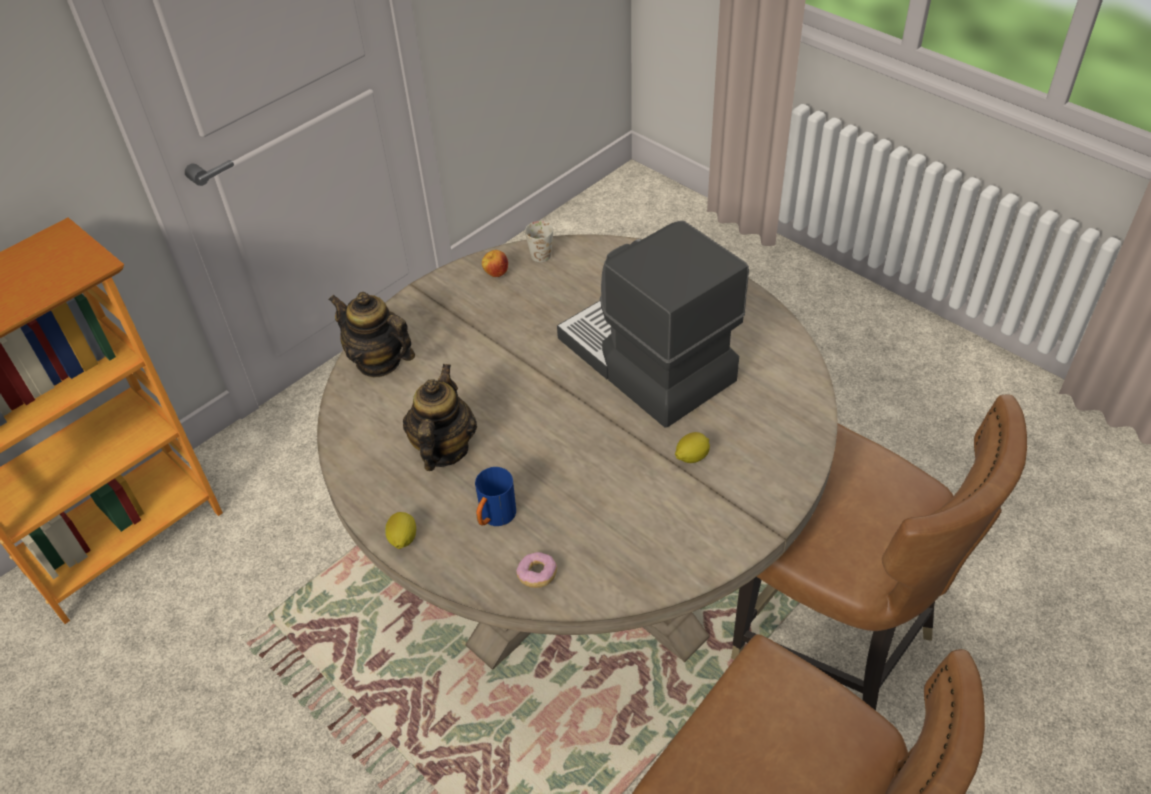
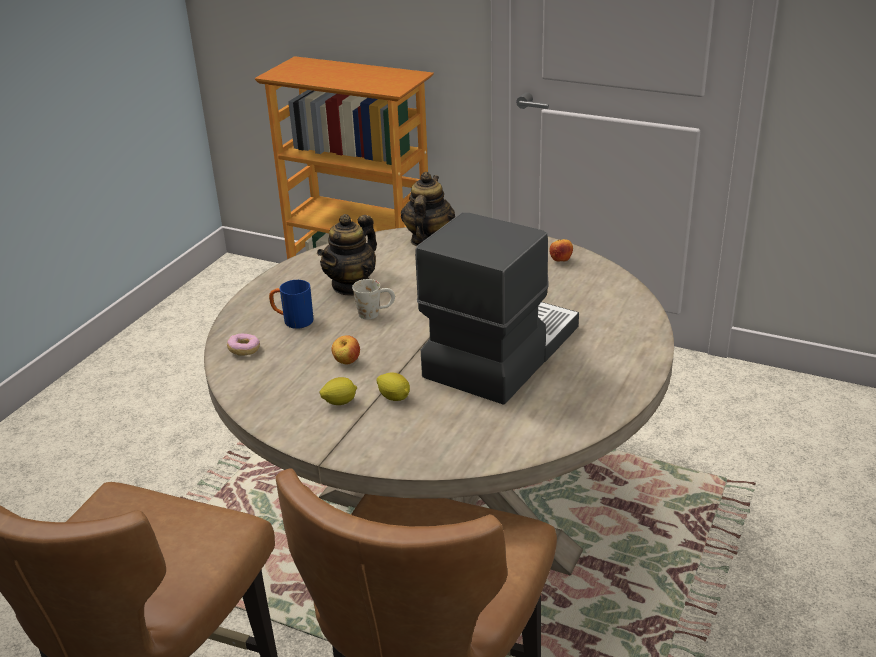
camera: 70 degrees right, 15 degrees down
(402, 539) = (261, 291): lemon -> lemon (339, 402)
(443, 449) = (352, 285): teapot -> teapot turned 135 degrees clockwise
(541, 251) = (606, 273): white mug -> white mug (375, 313)
(608, 484) = (346, 362): none -> apple

